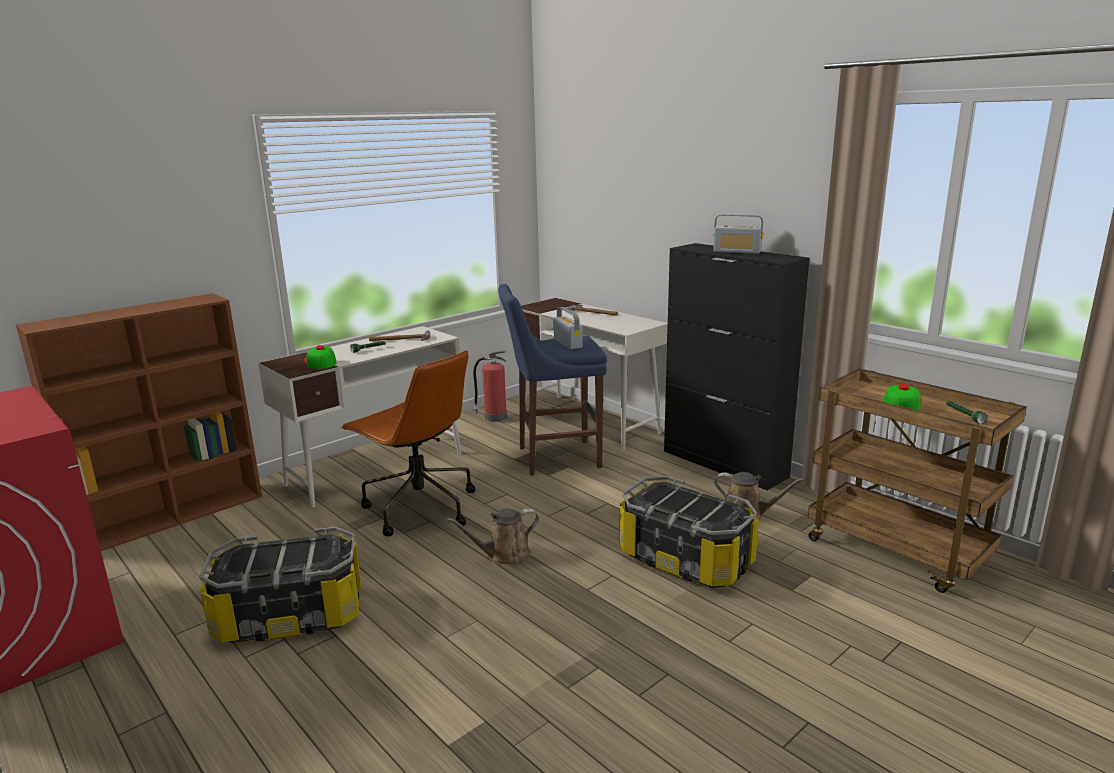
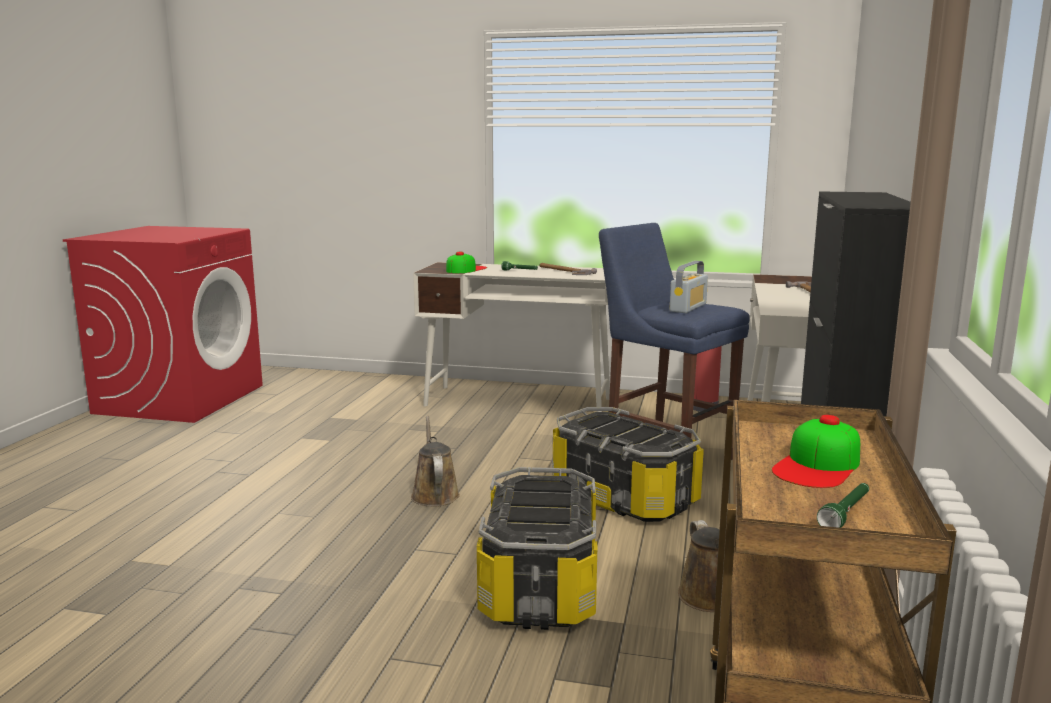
camera: 55 degrees right, 5 degrees down
(174, 516) = (358, 378): brown bookcase -> none
(290, 615) = (263, 452): storage box -> storage box (624, 497)
(419, 508) = (473, 437): brown office chair -> none
(504, 555) = (434, 494): brown watering can -> brown watering can turned 45 degrees clockwise
(737, 252) = (870, 198): radio -> none
(901, 402) = (818, 465): cap -> cap turned 135 degrees clockwise

